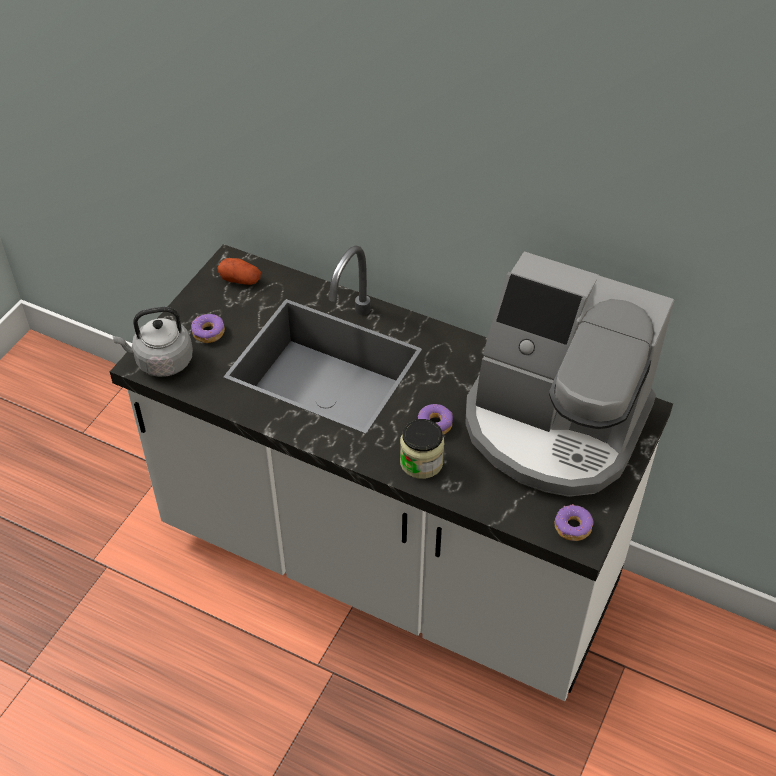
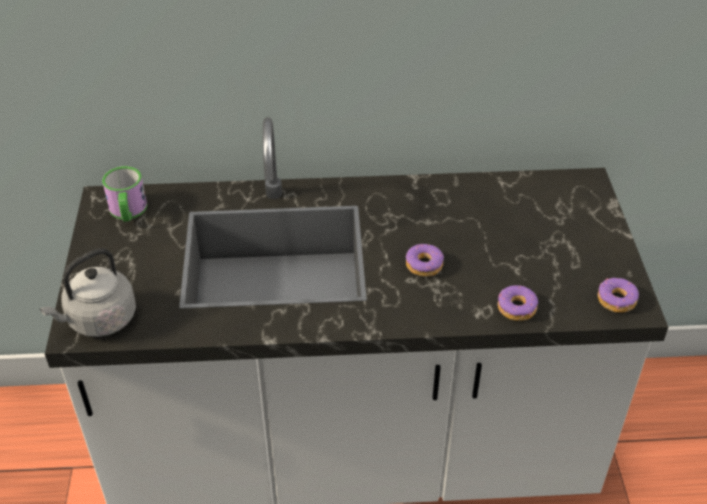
camera: 30 degrees left, 5 degrees down
(208, 333) = (131, 273): donut -> donut (516, 308)
(240, 280) = (128, 212): potato -> mug
(421, 462) = (439, 303): jar -> none
(554, 425) = (527, 223): coffee machine -> none

